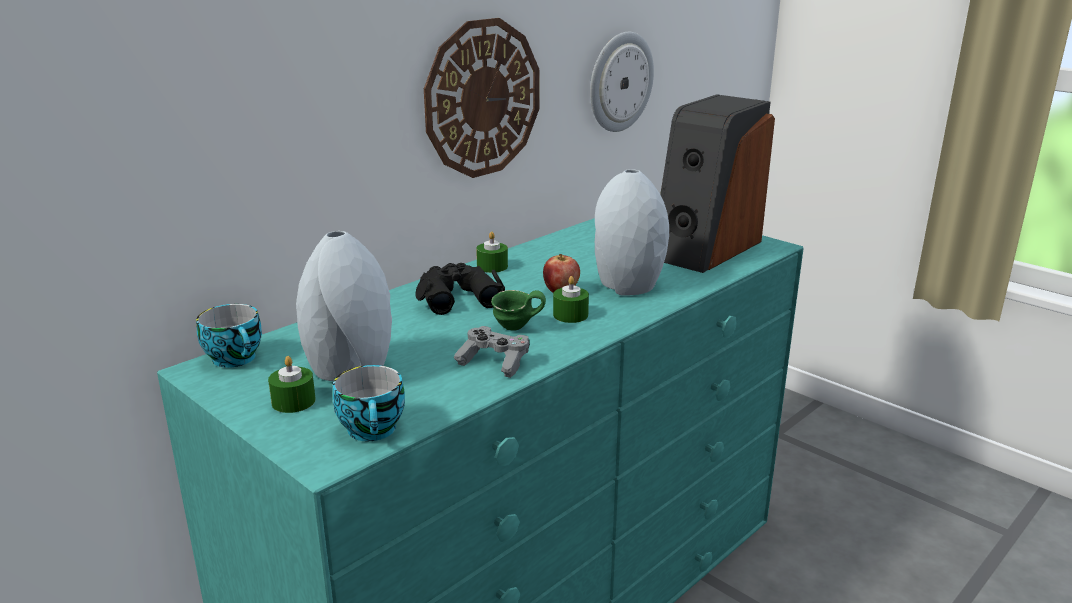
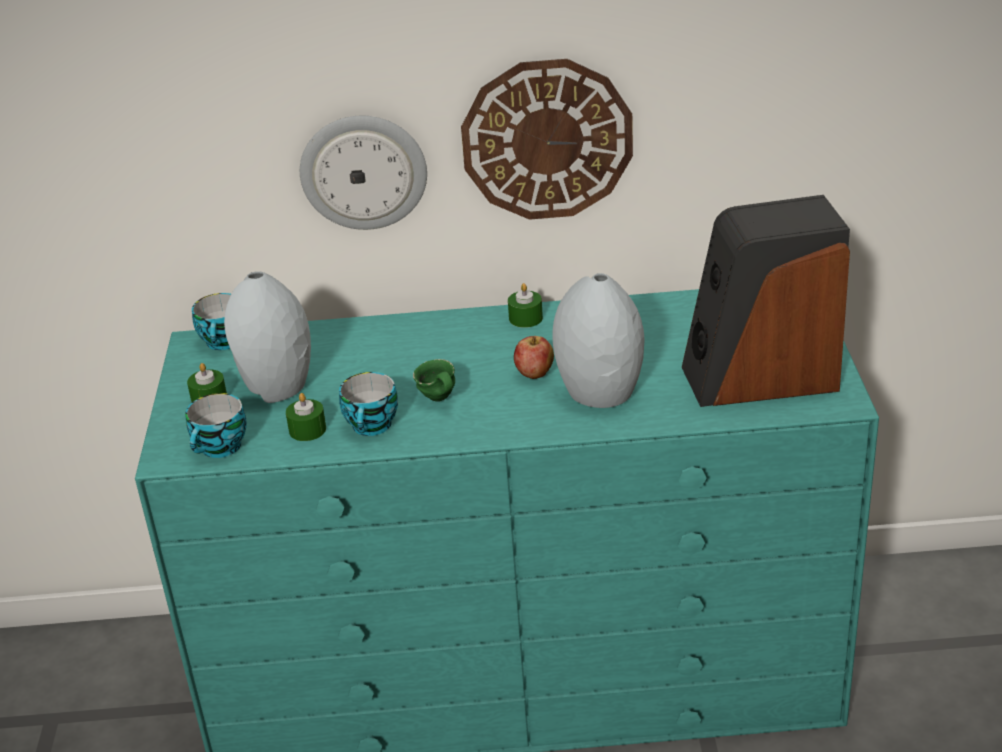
camera: 45 degrees right, 10 degrees up
(457, 296) = (447, 343): black binoculars -> none
(494, 362) = (373, 426): grey game controller -> cup
(570, 315) = (501, 404): green candle -> green candle (307, 429)
(619, 82) = (785, 131): wall clock -> wall clock (363, 171)

